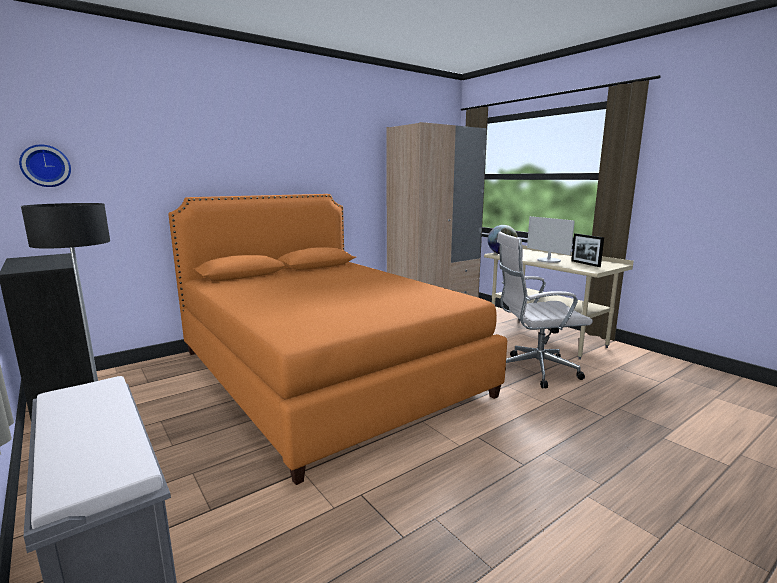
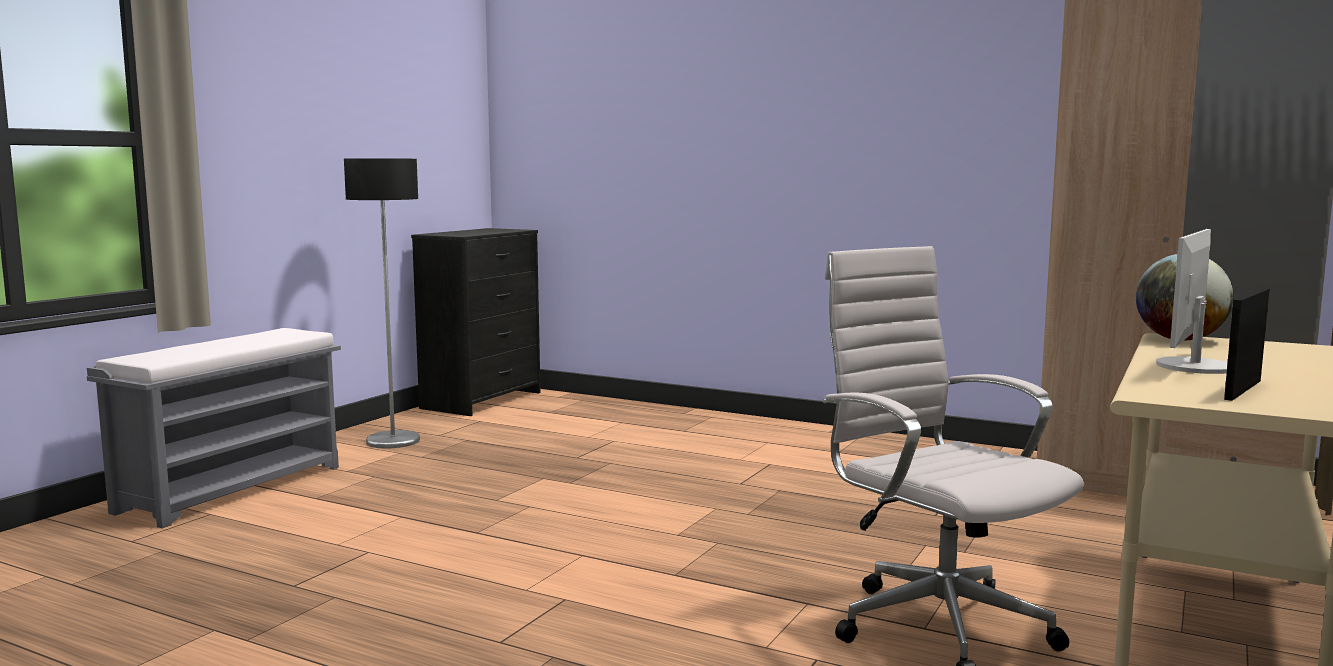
camera: 65 degrees right, 5 degrees down
(45, 166) = (537, 123): wall clock -> none
(326, 372) = (680, 474): orange bed -> none

